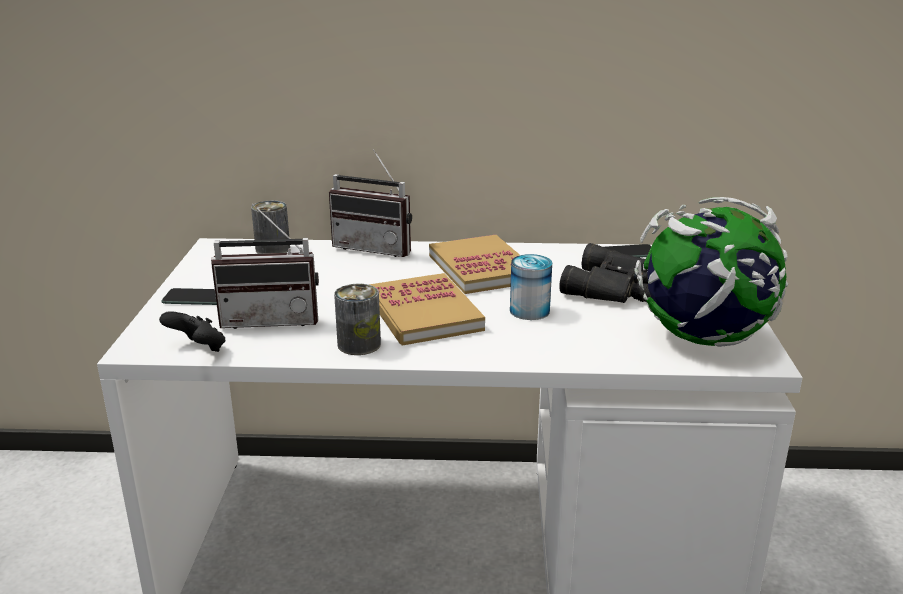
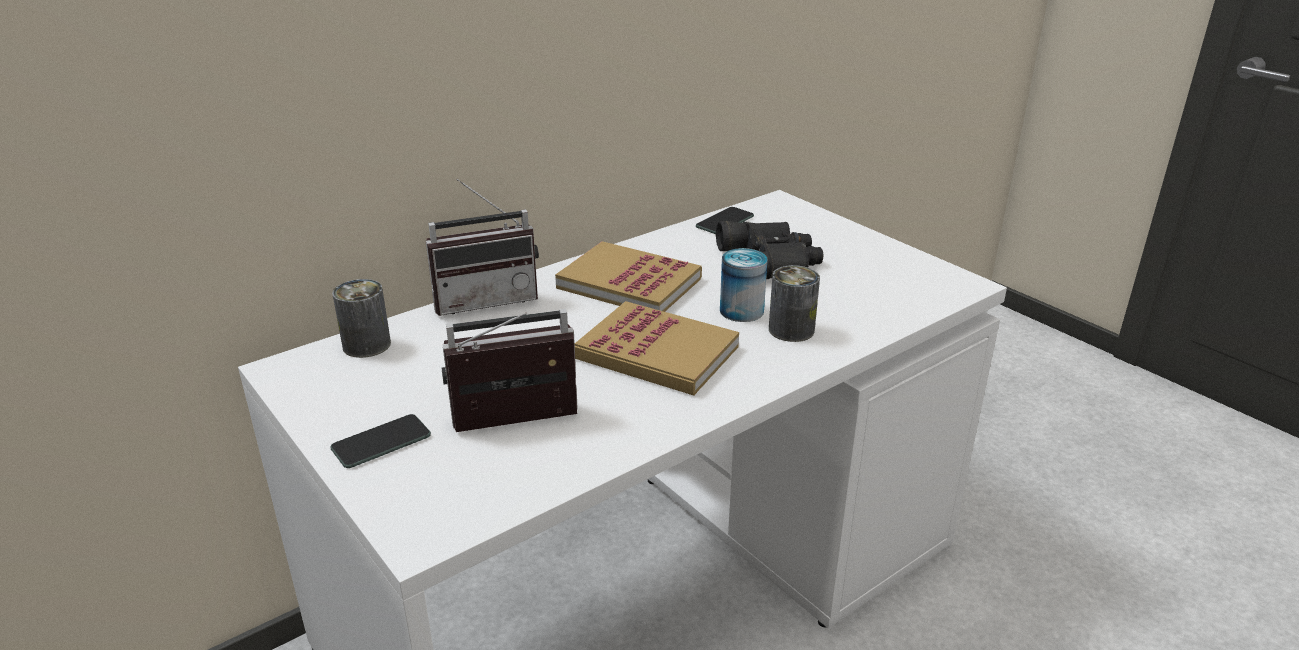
camera: 40 degrees left, 5 degrees up
(198, 349) = (496, 501): black game controller -> none
(272, 319) = (516, 427): radio -> radio turned 150 degrees counterclockwise
(359, 344) = (654, 413): can -> can (791, 330)
(702, 338) = (901, 281): globe -> none

